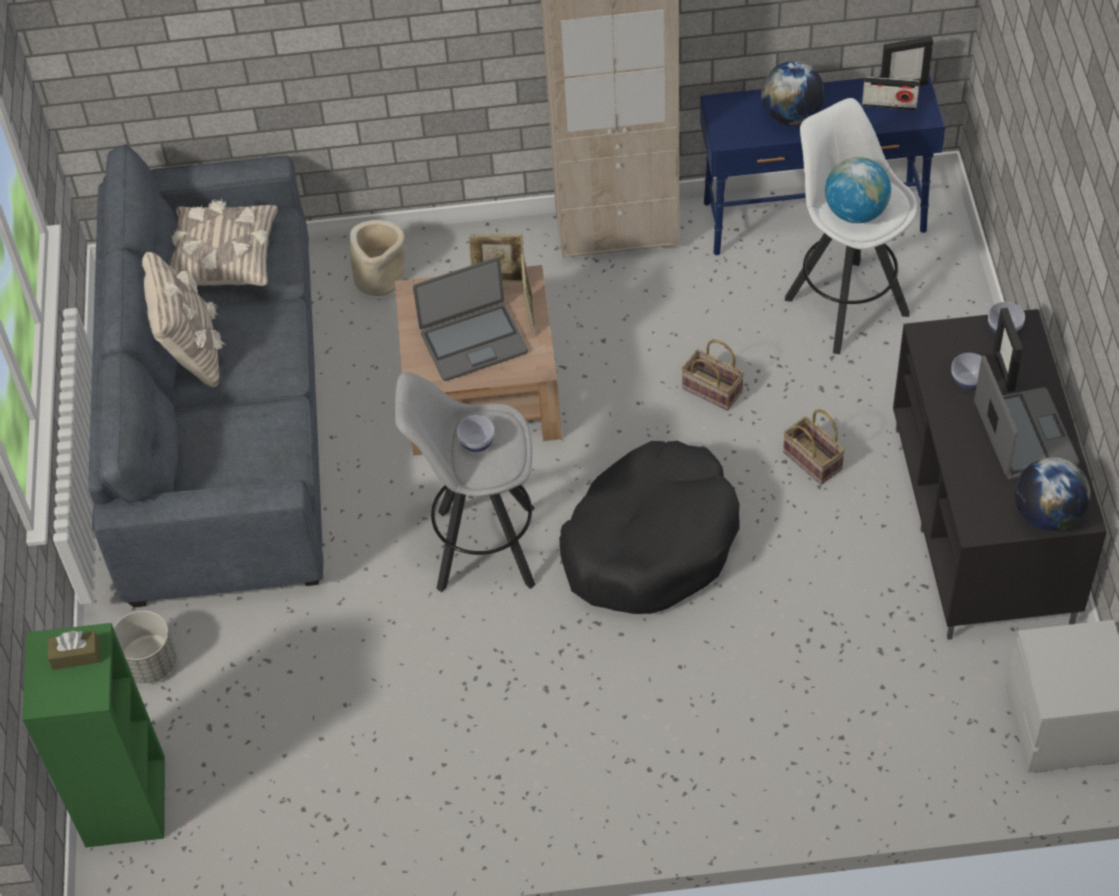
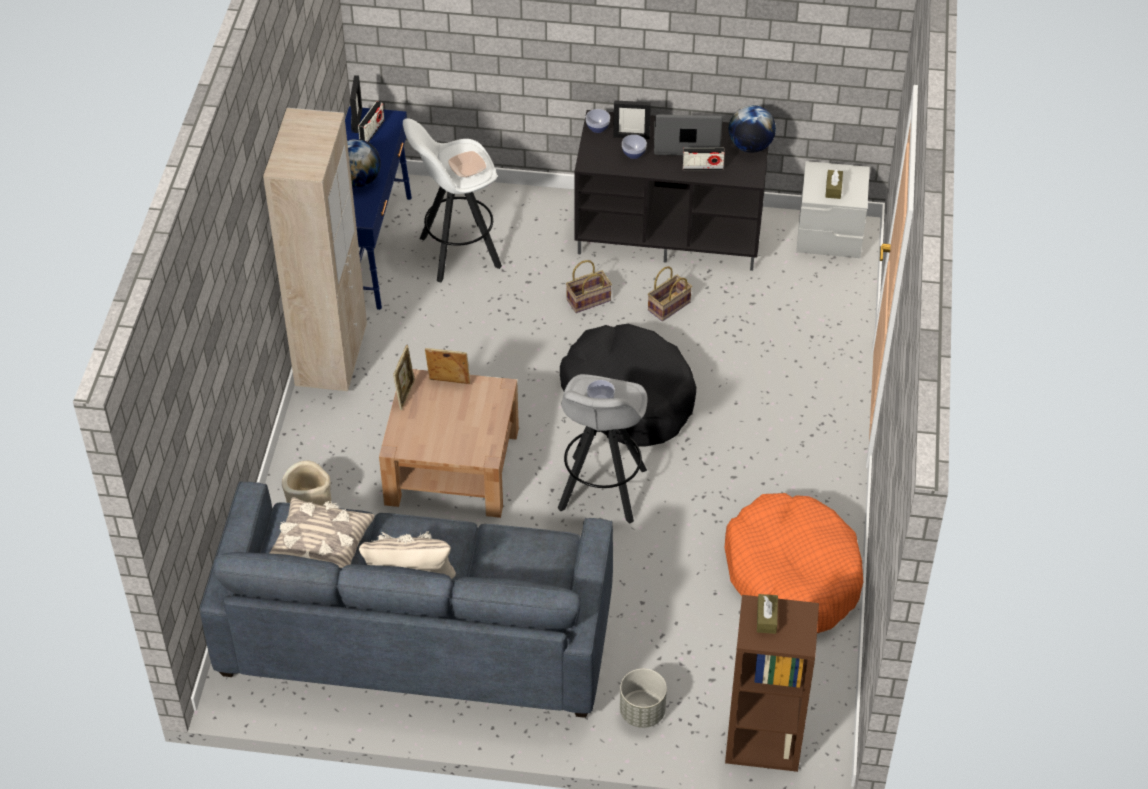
camera: 80 degrees left, 5 degrees down
(124, 800) = (762, 742): green bookcase -> brown bookcase
(394, 788) = (792, 575): none -> orange dog bed
(473, 342) = (461, 419): laptop -> none
(710, 390) = (506, 339): basket -> basket (669, 307)
(855, 212) = (467, 169): globe -> bowl
(974, 466) = (702, 167): none -> radio
(1066, 666) = (833, 188): none -> brown tissue box

